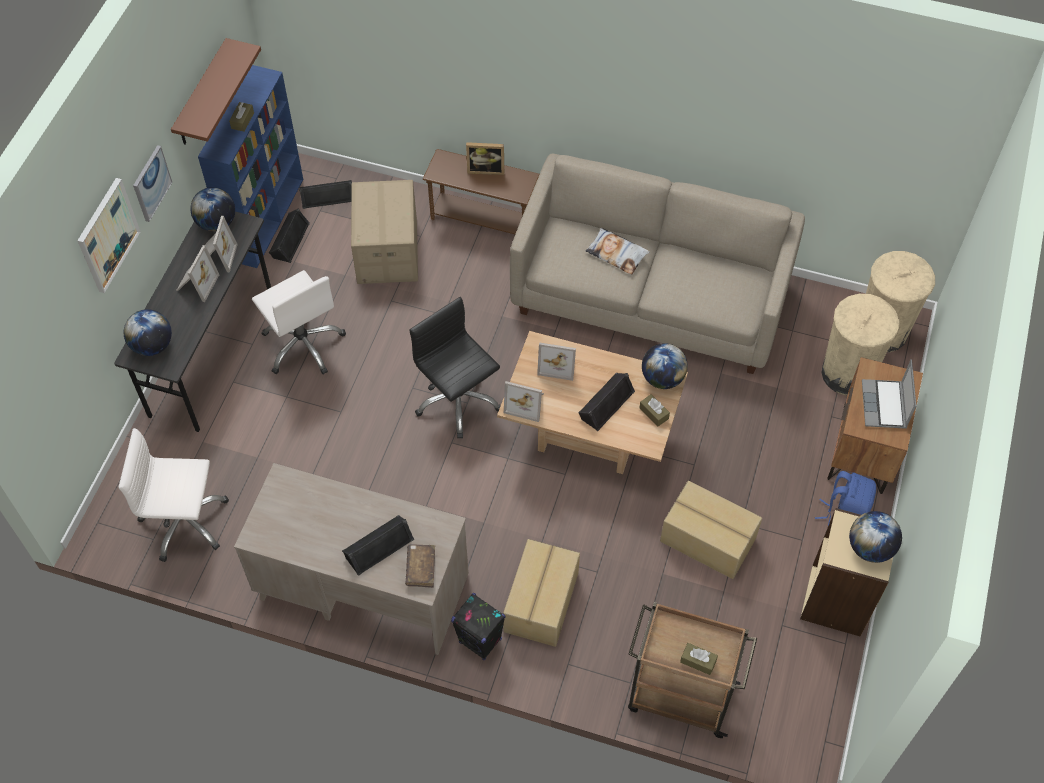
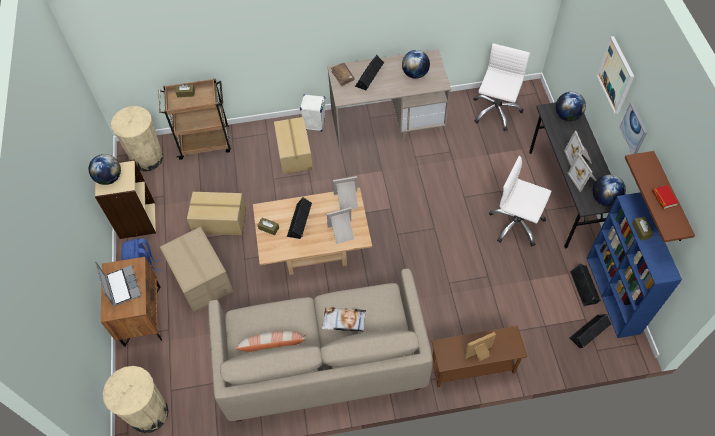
camera: 155 degrees right, 0 degrees up
(185, 522) = (495, 111): white office chair -> white office chair turned 45 degrees counterclockwise
(217, 79) = (664, 198): none -> book
(386, 251) = (518, 310): cardboard box -> cardboard box (202, 279)
(457, 400) = (403, 233): black office chair -> none
(480, 641) = (314, 125): black speaker -> white speaker
(662, 378) = (273, 252): globe -> globe (415, 74)
(714, 265) = (272, 346): none -> pillow
(847, 373) = (166, 366): beige trash can -> beige trash can (147, 158)

